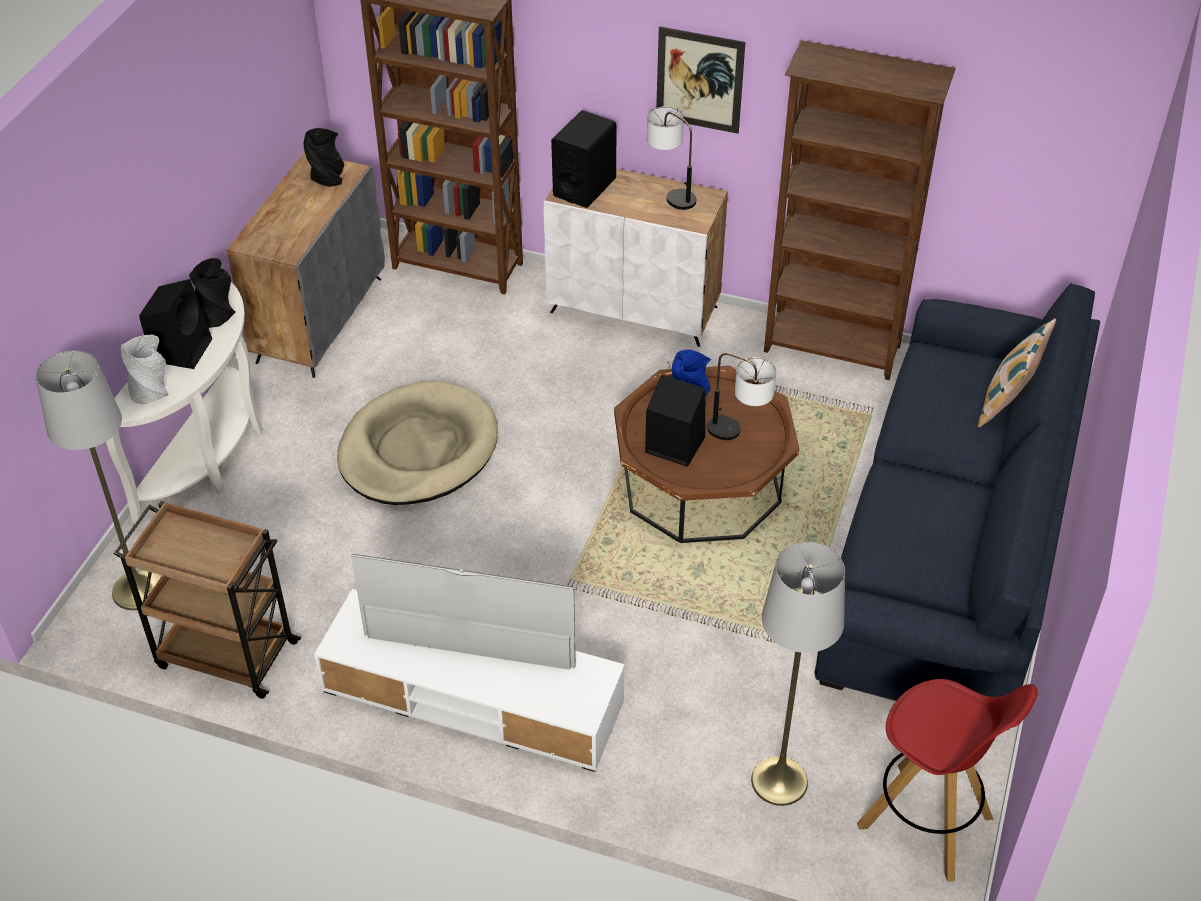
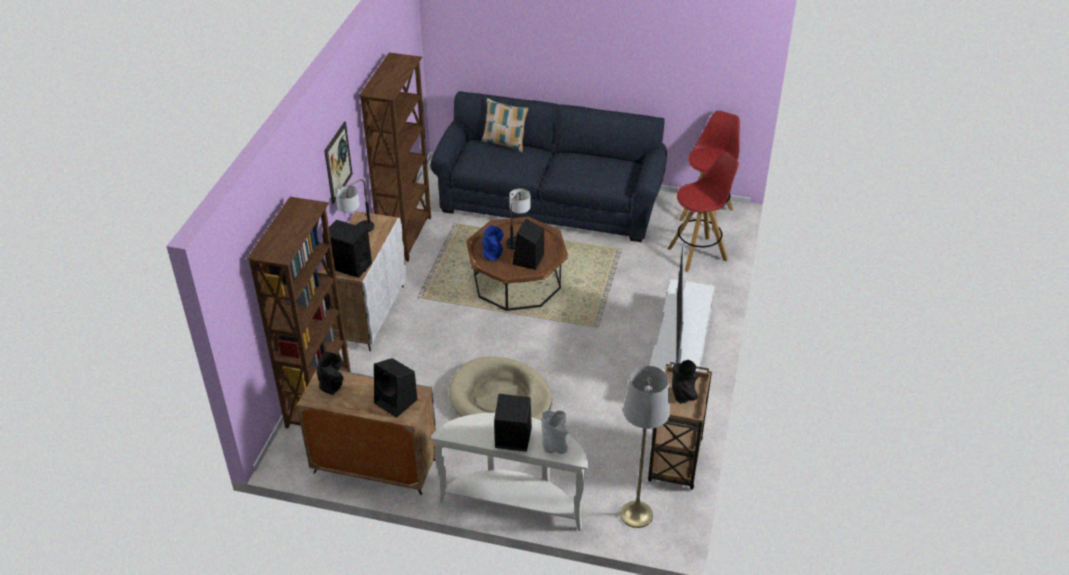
camera: 95 degrees left, 5 degrees down
(217, 314) = (475, 427): black vase -> black vase (683, 395)
(278, 234) = (397, 402): none -> black speaker
(779, 781) = (698, 254): grey floor lamp -> red stool

